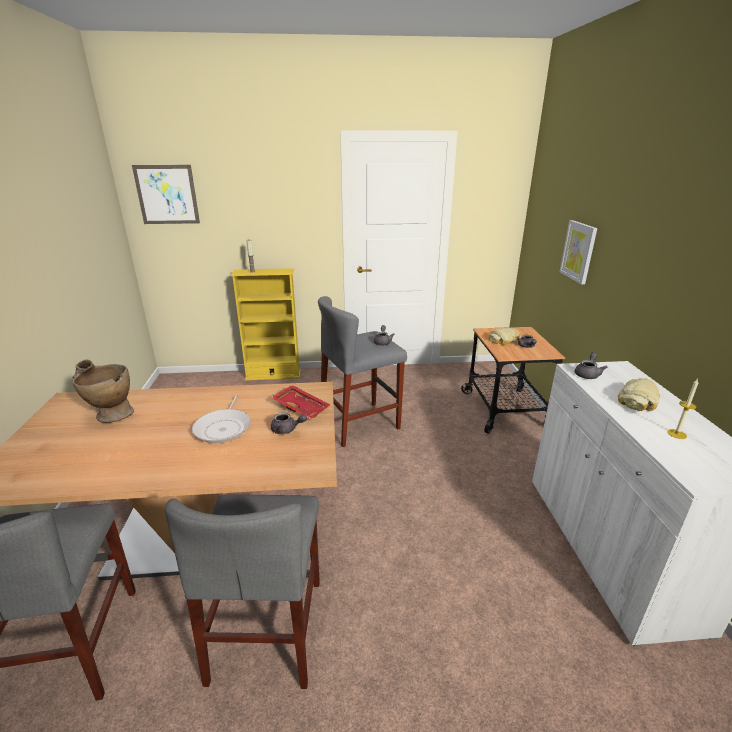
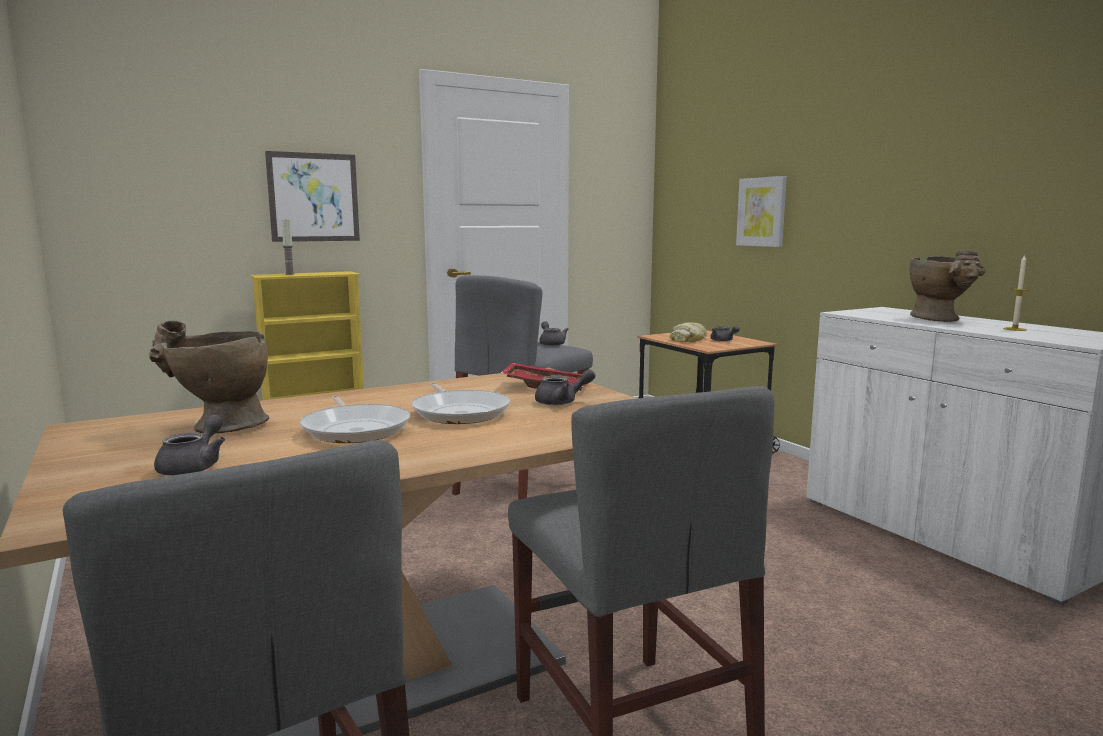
camera: 25 degrees left, 15 degrees down
(159, 433) = (355, 429): none -> frying pan
(167, 194) = (130, 144): picture -> picture (314, 197)
(587, 374) = (864, 314): grey teapot -> grey teapot (194, 466)
(638, 400) = (941, 320): bread -> beige vase

